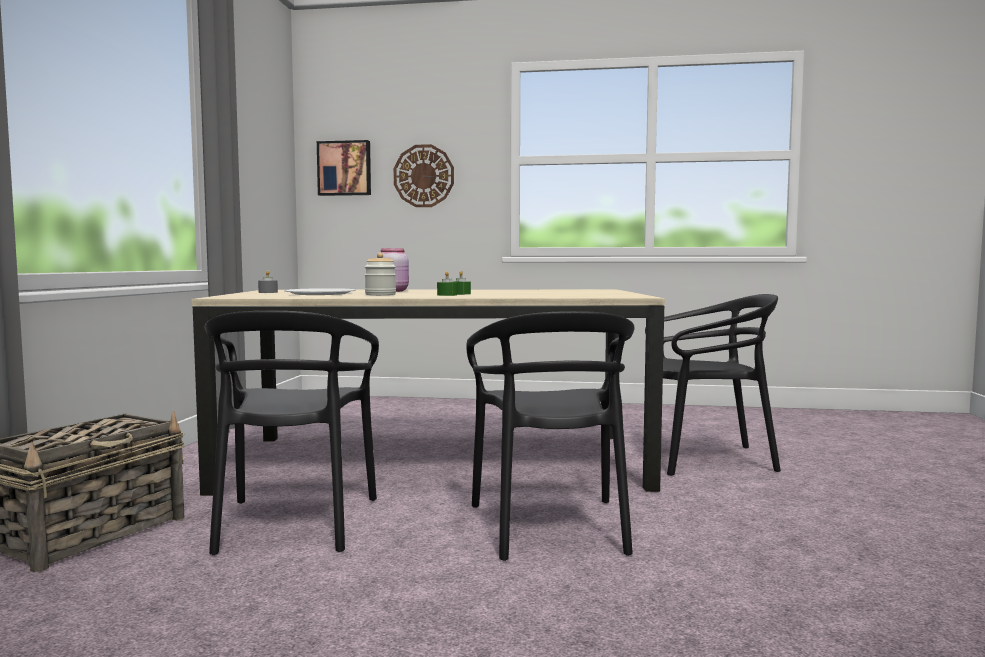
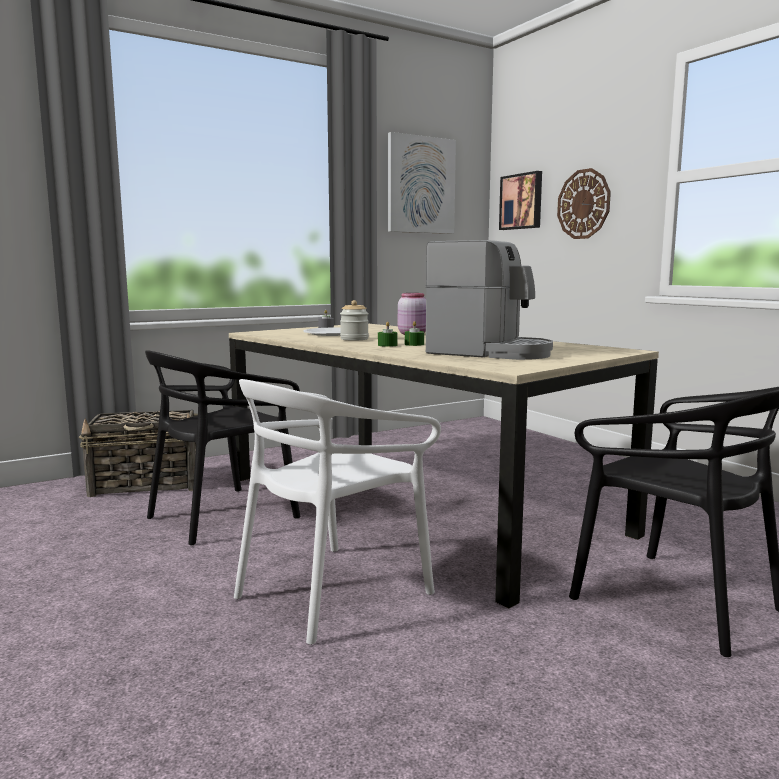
camera: 50 degrees right, 5 degrees up
(254, 139) = (420, 185): none -> picture
(551, 527) = (332, 592): black chair -> white chair
(552, 293) = (490, 353): none -> coffee machine

